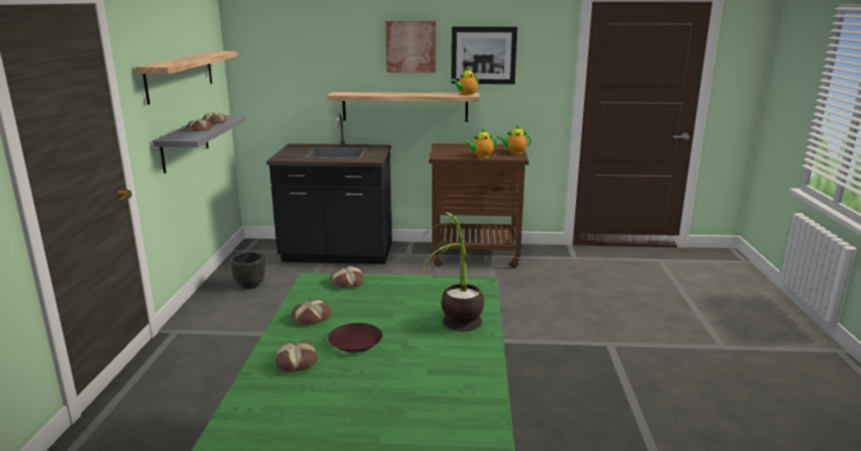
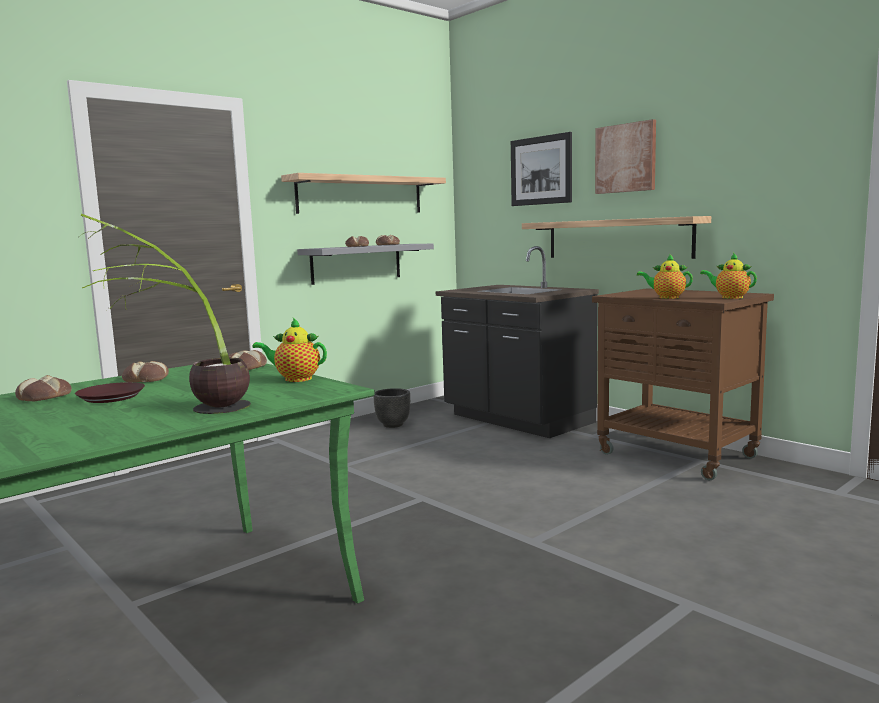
camera: 45 degrees right, 10 degrees down
(466, 95) = (682, 216): teapot -> teapot (295, 379)
(483, 55) = (718, 160): picture -> picture (541, 170)

